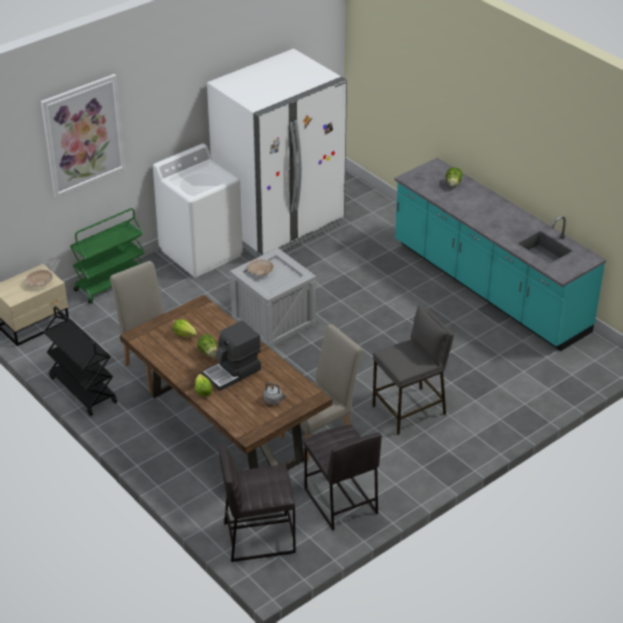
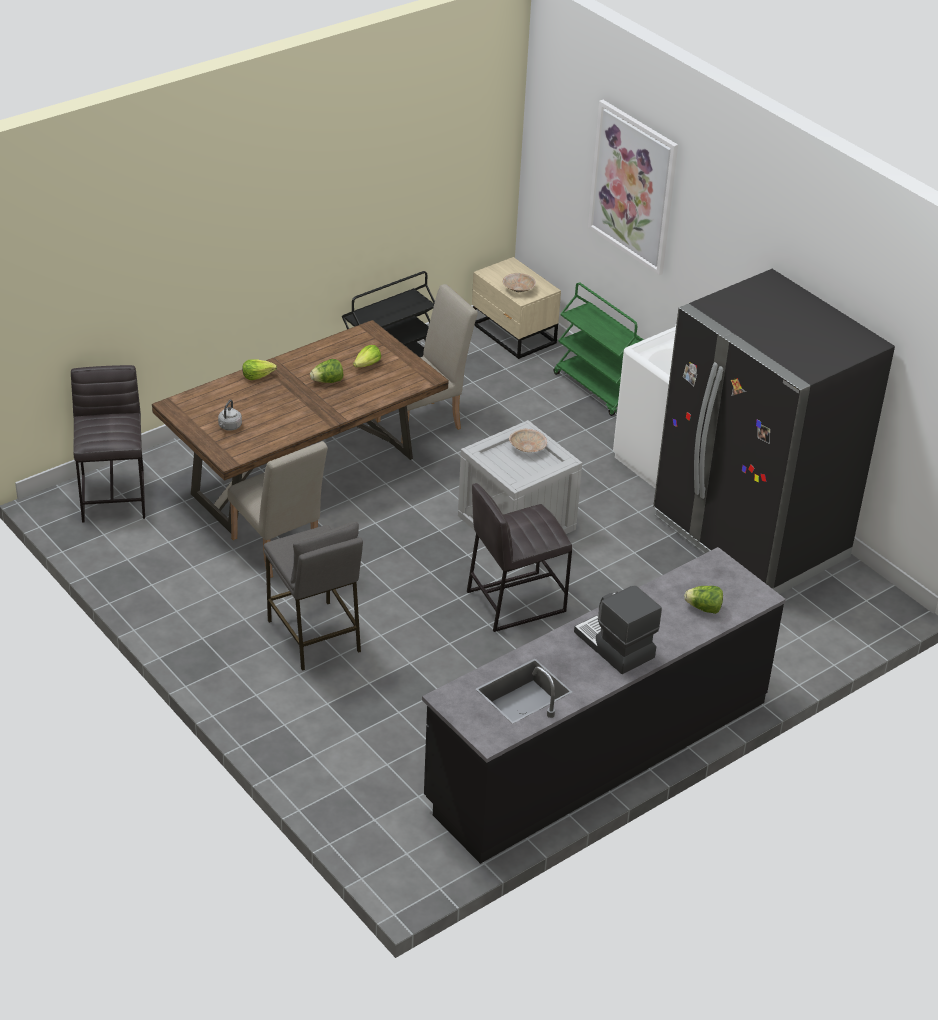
camera: 90 degrees right, 0 degrees up
(233, 372) = (287, 398): coffee machine -> coffee machine (614, 646)
(280, 225) = (749, 537): white fridge -> black fridge
(340, 501) = (155, 562): grey stool -> grey stool (515, 601)
(488, 288) = (597, 751): turquoise counter -> black counter

